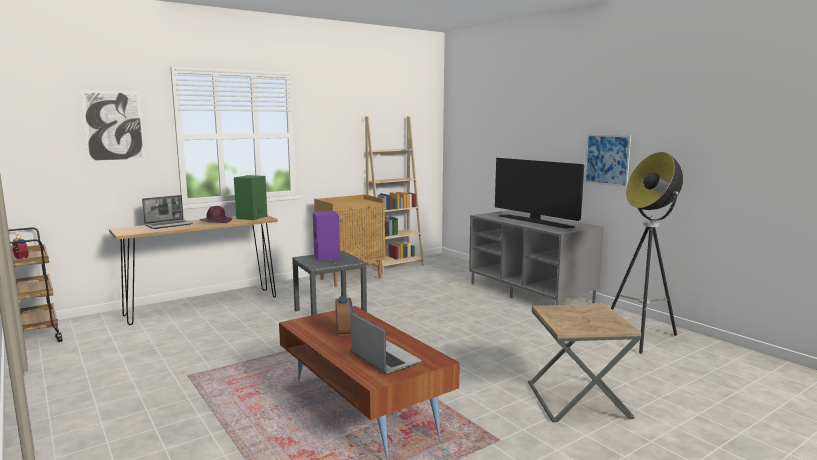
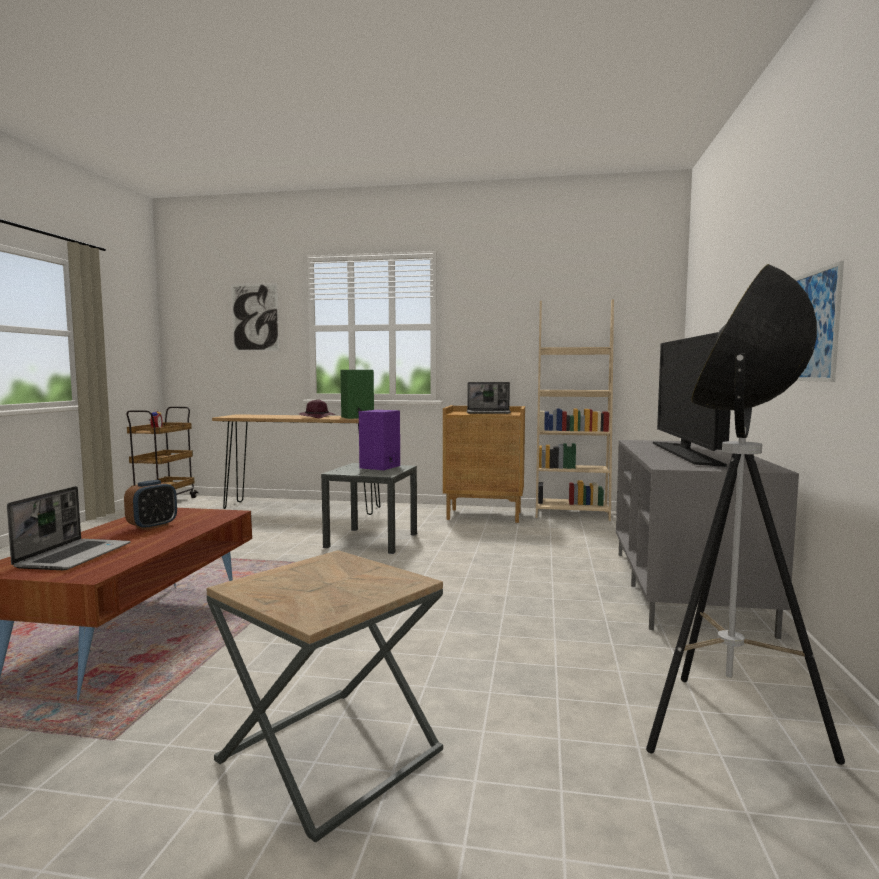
camera: 45 degrees right, 5 degrees down
(169, 225) = (276, 416): laptop -> laptop (489, 413)

